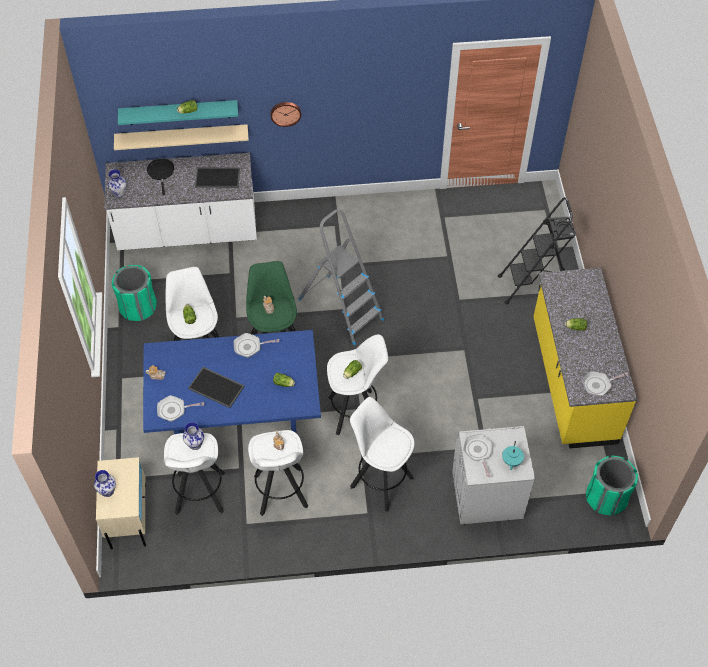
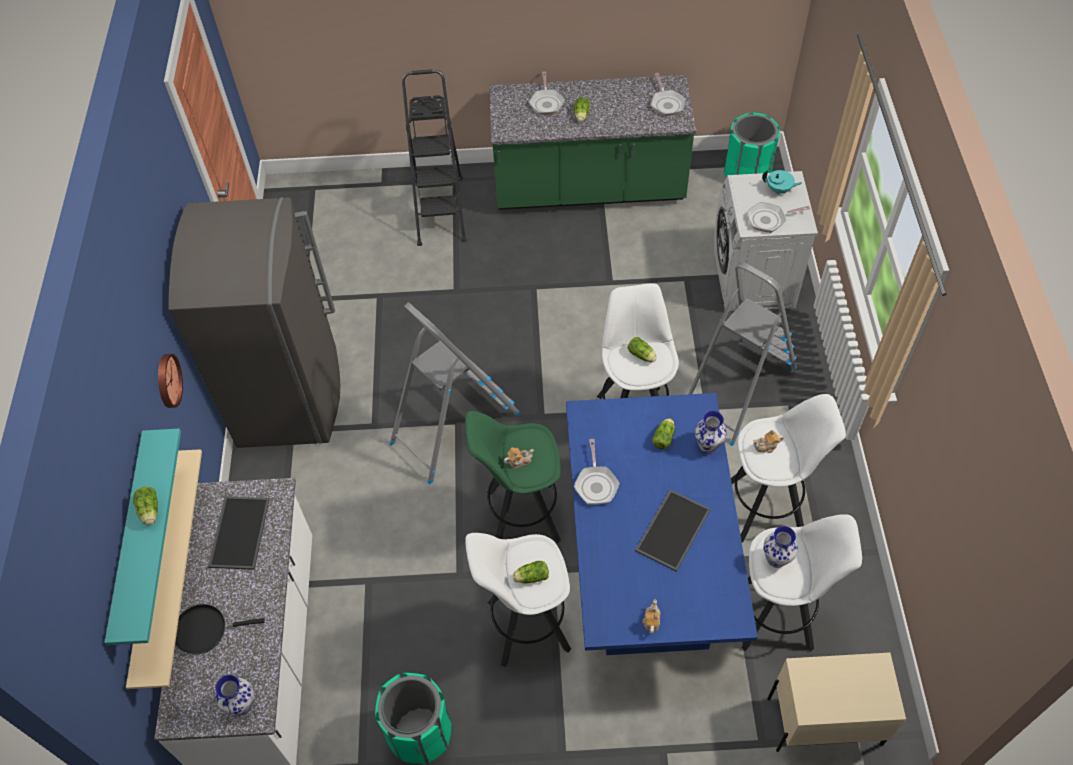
camera: 85 degrees left, 0 degrees up
(108, 491) = (853, 702): vase -> vase (708, 444)
(174, 410) = (717, 590): frying pan -> frying pan (546, 102)
(362, 220) = (290, 396): none -> grey fridge
(380, 481) = (739, 389): white stool -> grey step ladder
(572, 381) = (589, 188): yellow counter -> green counter

